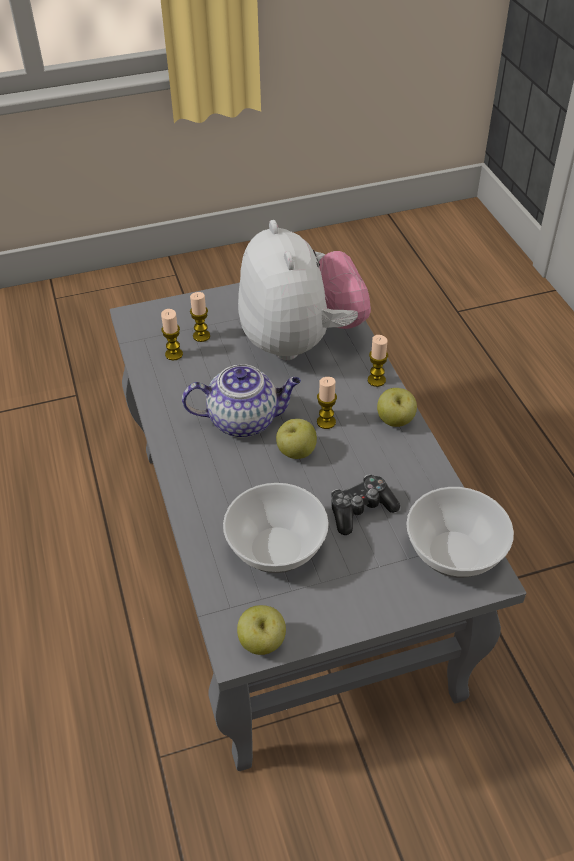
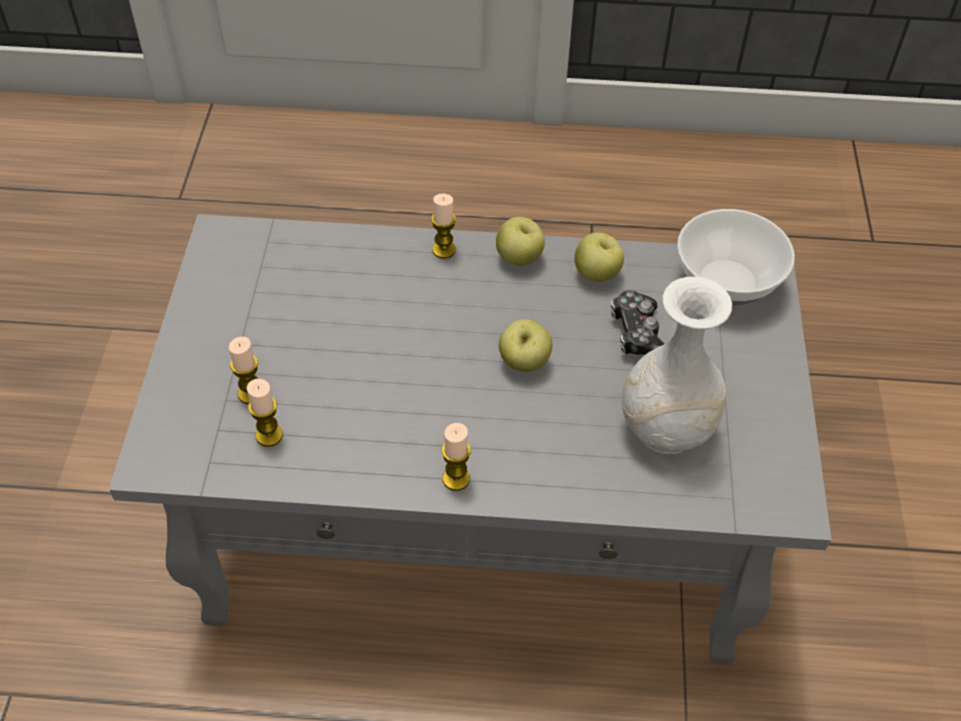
camera: 70 degrees left, 5 degrees up
(244, 420) = (443, 395): teapot -> none
(262, 642) = (790, 482): apple -> apple (596, 274)
(274, 550) = (666, 430): bowl -> white vase
(300, 341) = (330, 294): plush toy -> none
(326, 422) = (488, 318): candle -> candle (456, 479)

